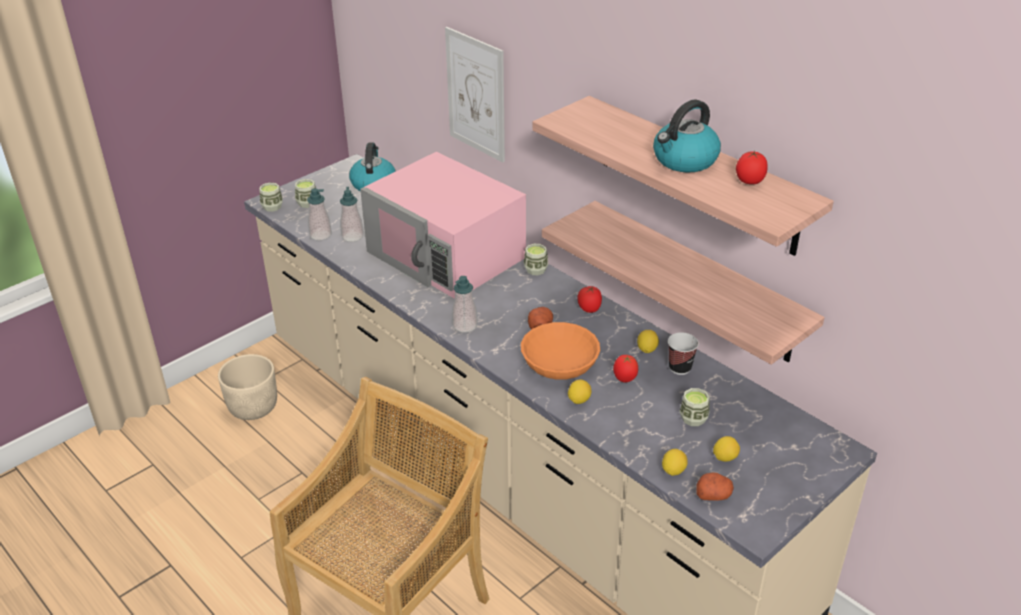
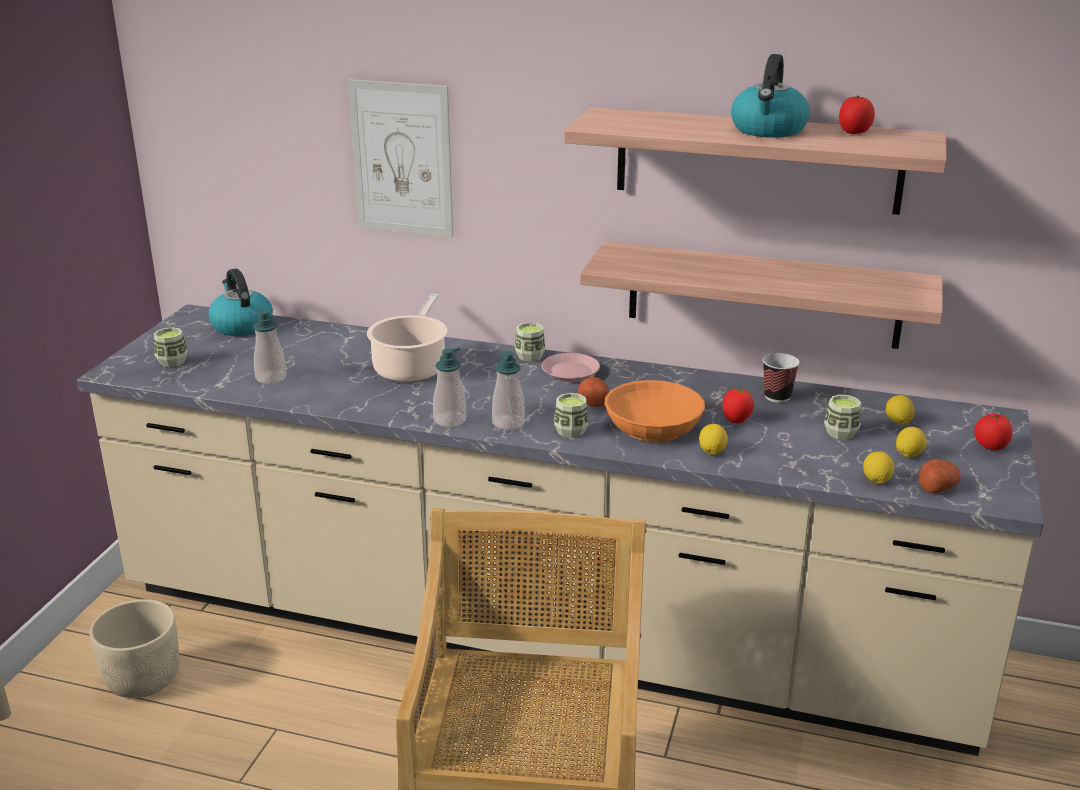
camera: 30 degrees left, 10 degrees down
(272, 207) = (126, 375): cup -> cup (571, 431)
(320, 235) = (226, 387): soap dispenser -> soap dispenser (450, 420)
(447, 254) = (411, 367): pink microwave -> cooking pot
(550, 294) = (570, 372): none -> pink plate
(589, 309) = (627, 374): tomato -> tomato (990, 447)
(647, 349) = (727, 391): lemon -> lemon (898, 422)

